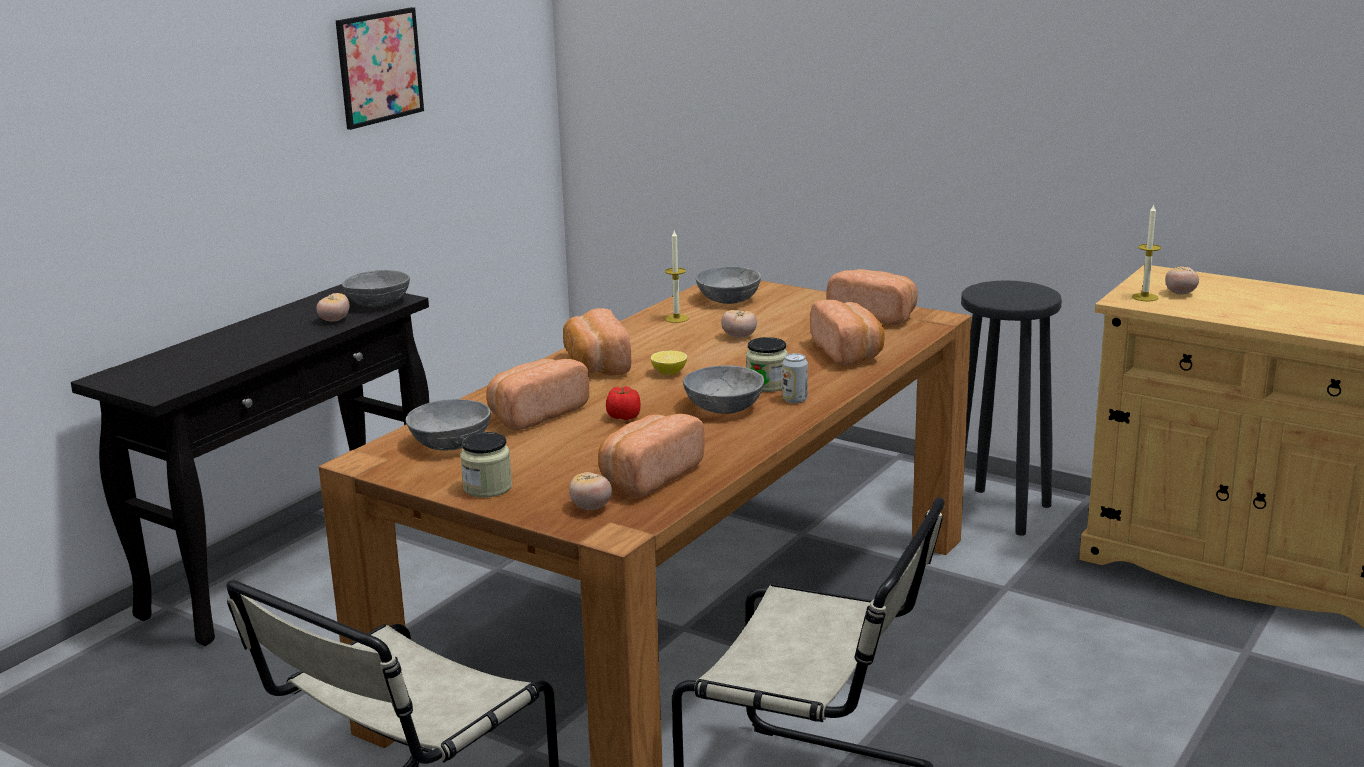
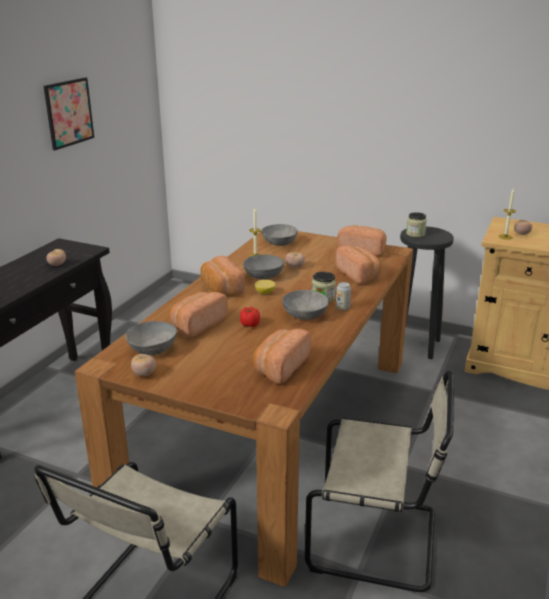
camera: 10 degrees left, 5 degrees up
(379, 302) = (81, 252): grey bowl -> grey bowl (264, 275)
(487, 487) = (186, 381): jar -> jar (415, 234)
(591, 508) = (254, 392): tomato -> tomato (144, 374)

